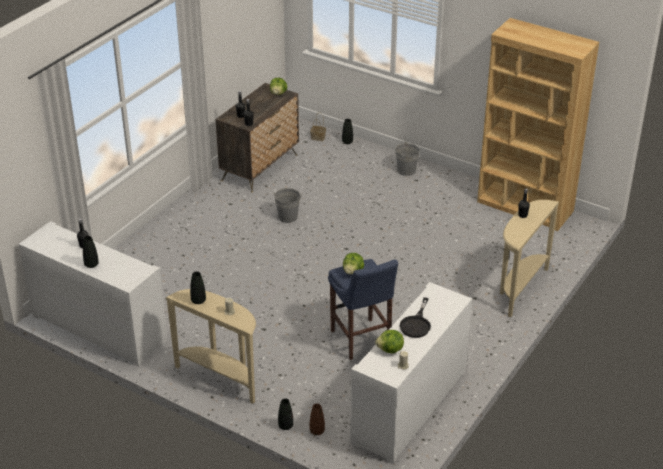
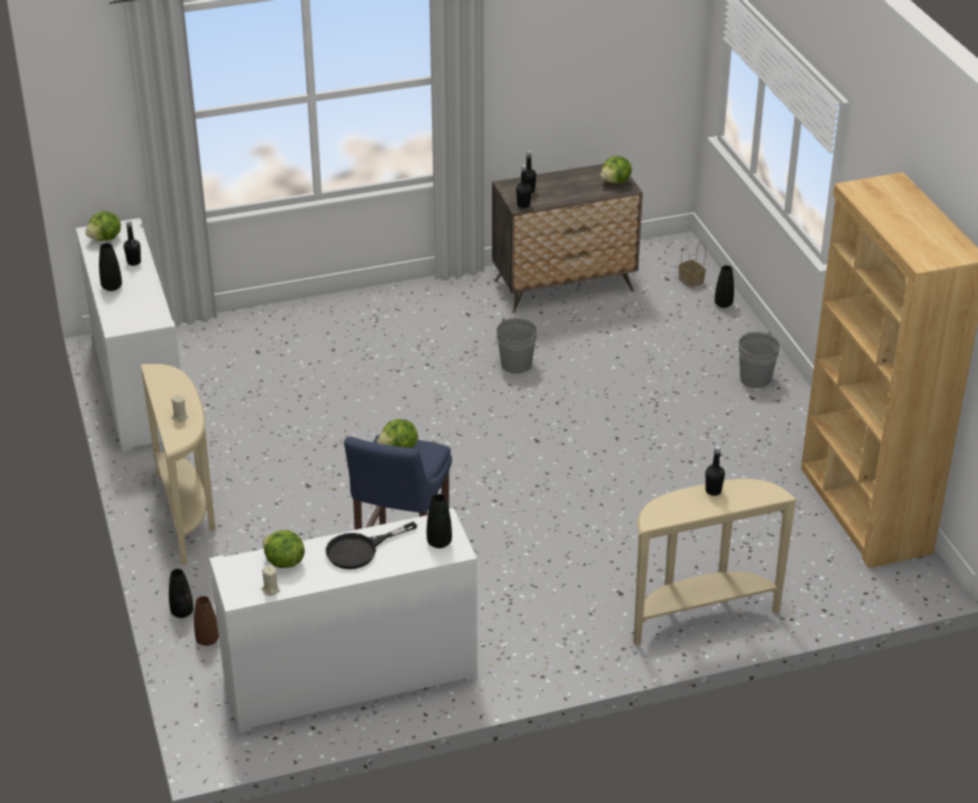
camera: 40 degrees right, 0 degrees up
(47, 241) = (105, 239): none -> lettuce
(198, 301) = (166, 386): black vase -> black vase (439, 542)

